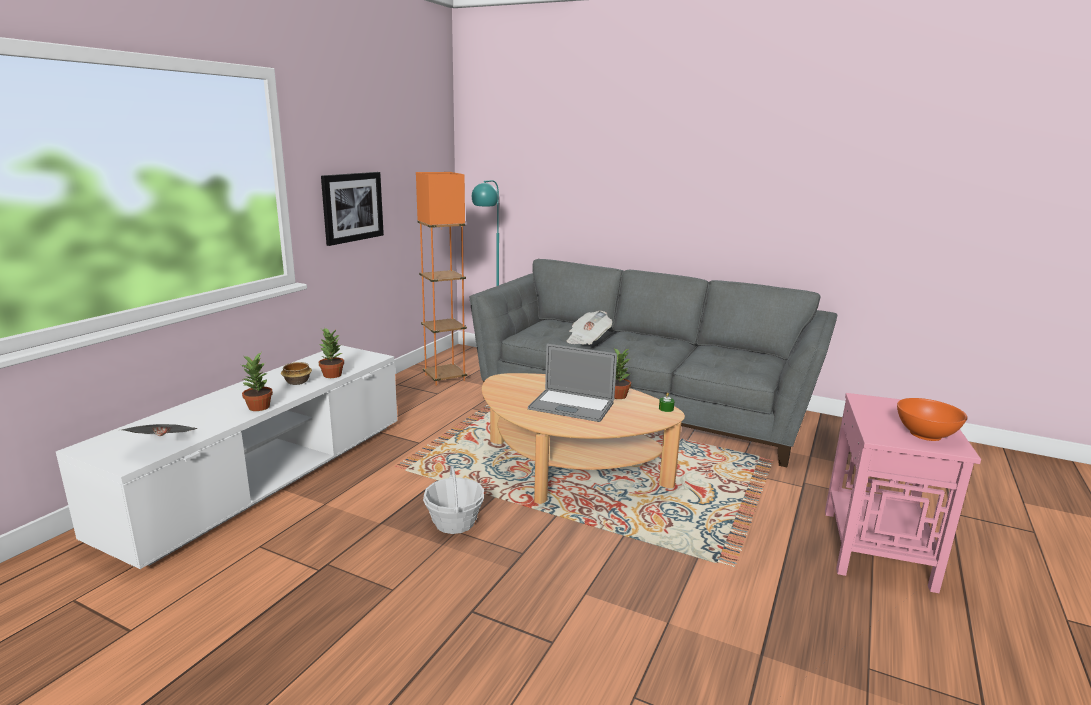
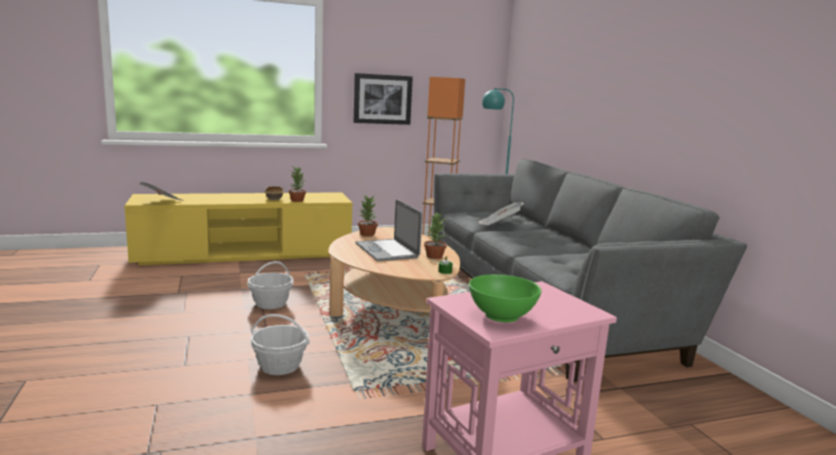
camera: 45 degrees right, 5 degrees down
(259, 407) = (231, 201): potted plant -> potted plant (367, 234)
(265, 475) = (245, 254): white tv stand -> yellow tv stand
(623, 581) = (280, 366): none -> basket
(925, 435) = (501, 316): orange bowl -> green bowl

